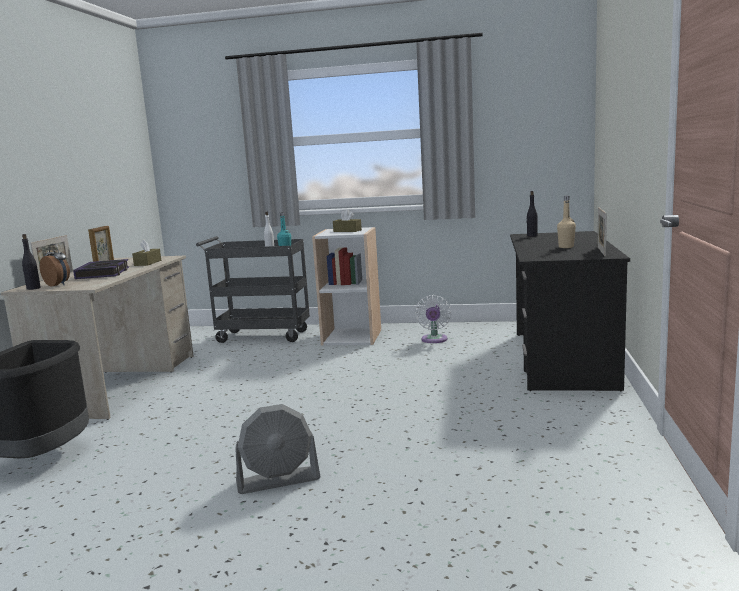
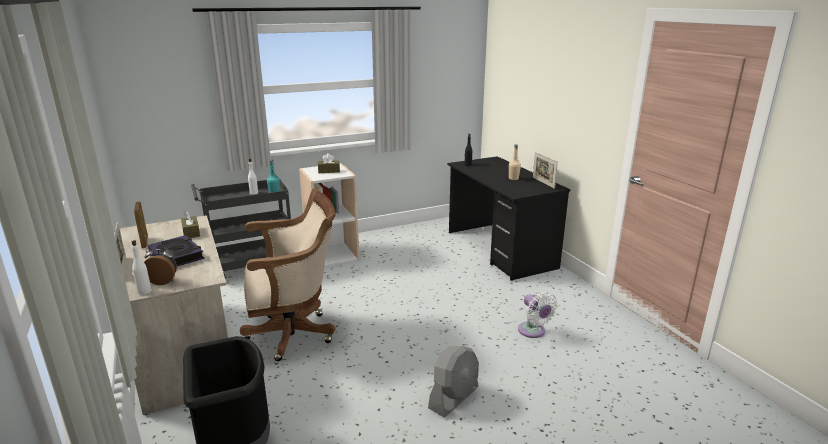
camera: 35 degrees left, 10 degrees up
(33, 288) = (144, 291): black bottle -> white bottle
(219, 390) = (294, 334): none -> office chair
(434, 340) = (399, 247): white fan -> white fan (533, 332)

